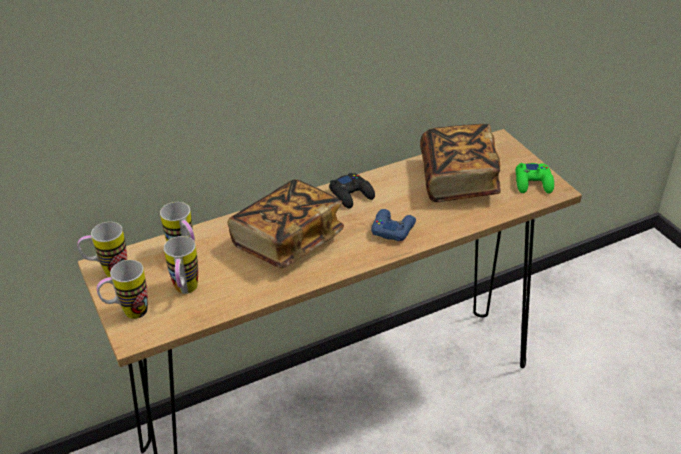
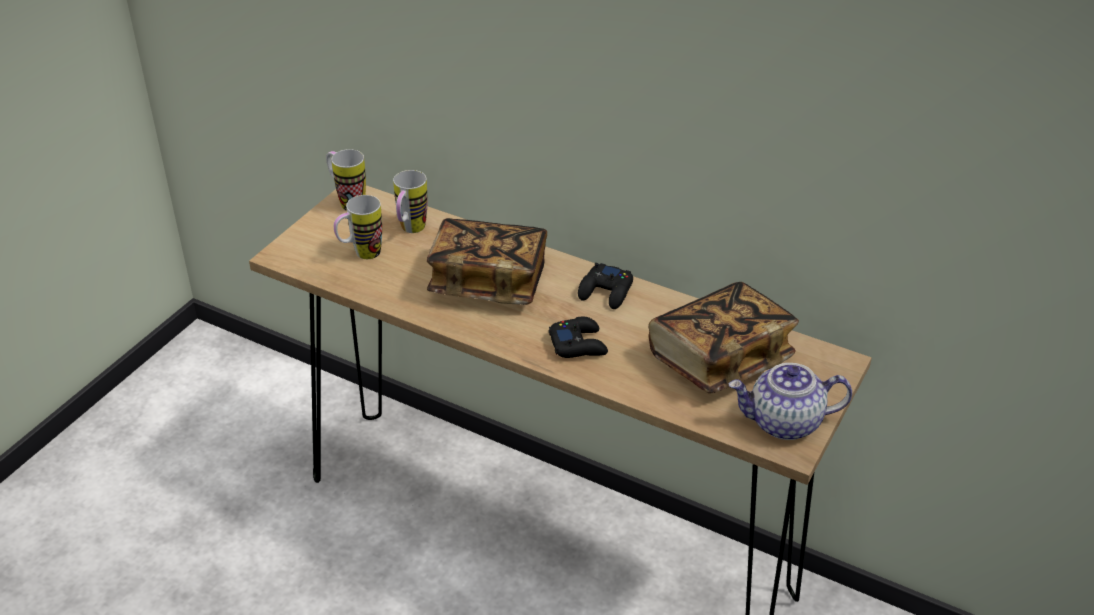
camera: 55 degrees right, 0 degrees up
(128, 313) = (306, 237): mug -> none
(392, 229) = (578, 344): blue game controller -> black game controller
(533, 183) = (784, 423): green game controller -> teapot

